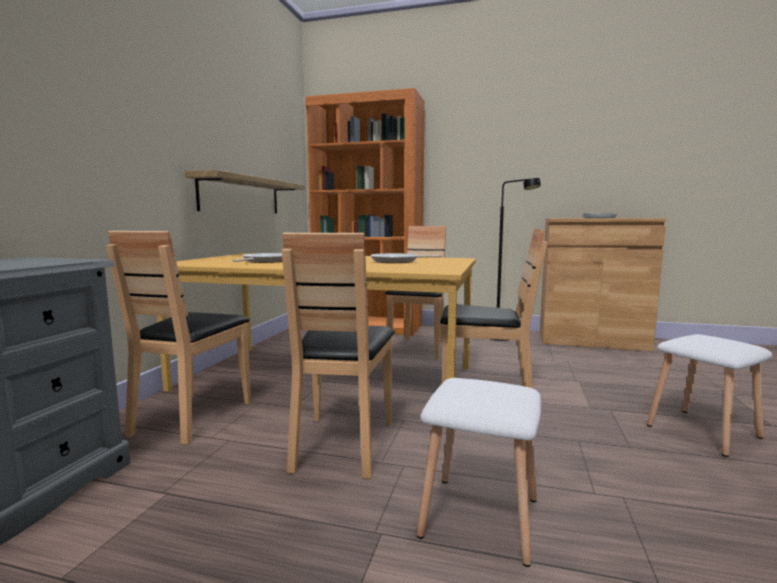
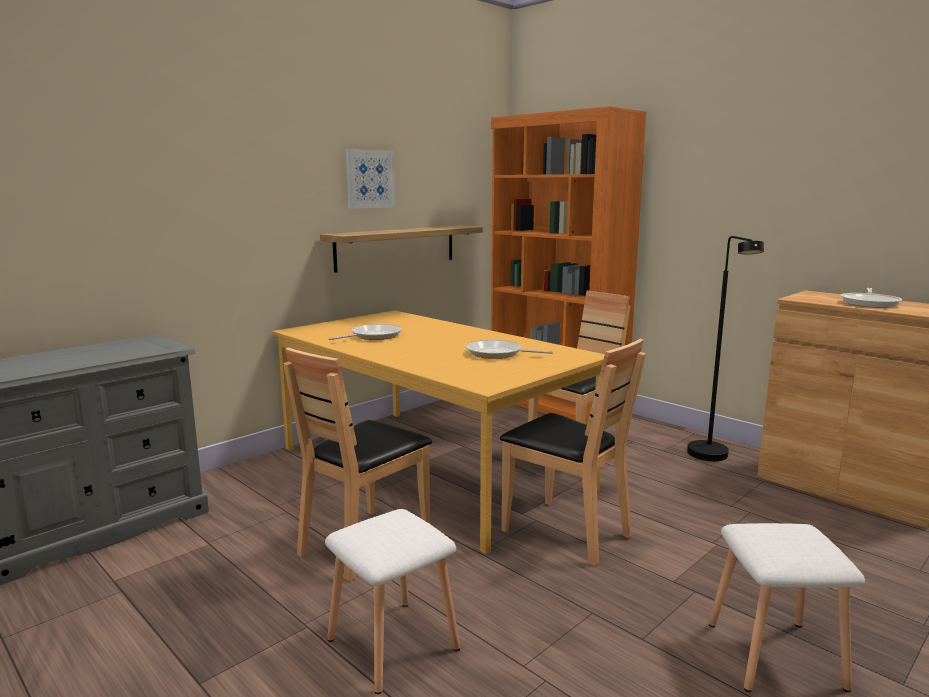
camera: 30 degrees right, 5 degrees up
(192, 417) = (282, 482): brown chair -> none
(221, 128) = (370, 179): none -> picture

